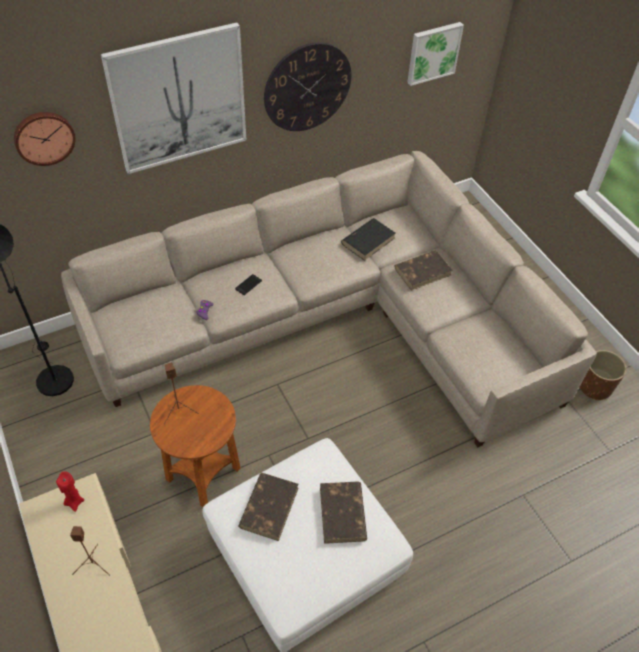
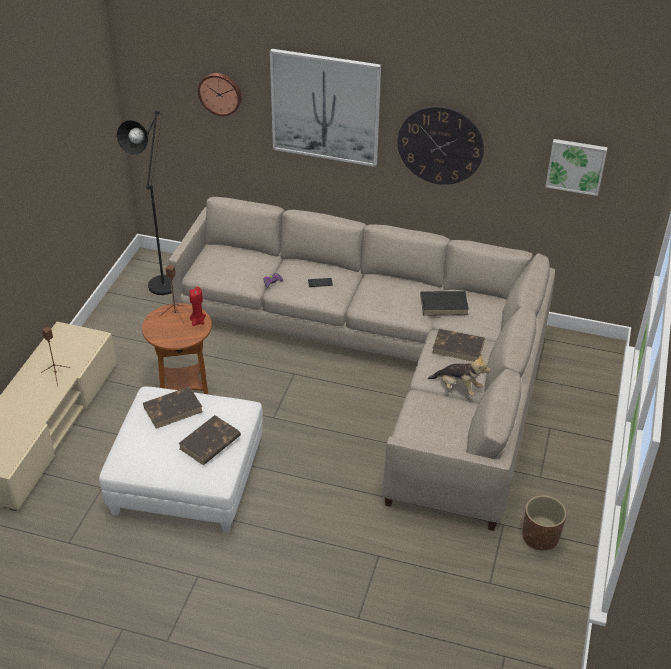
camera: 45 degrees right, 10 degrees down
(74, 501) = (83, 339): red candle -> red candle (198, 321)
(462, 308) = (458, 388): none -> plush toy

